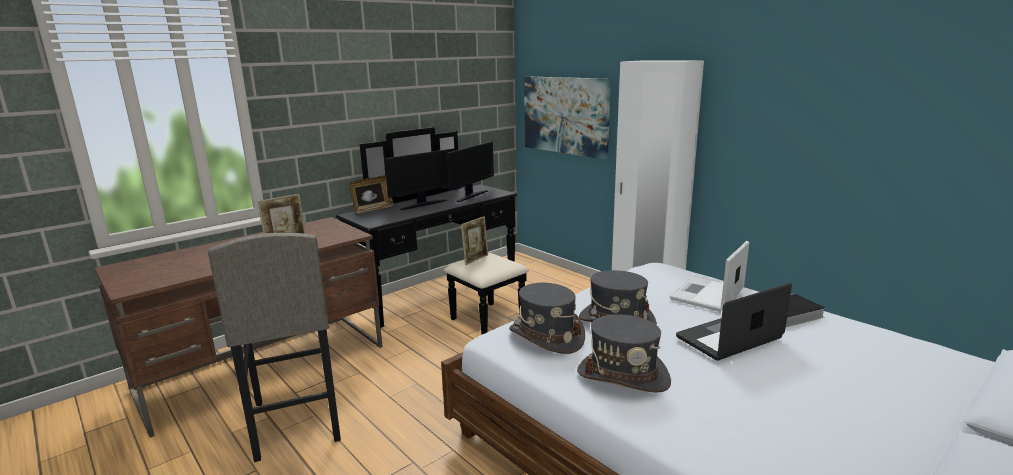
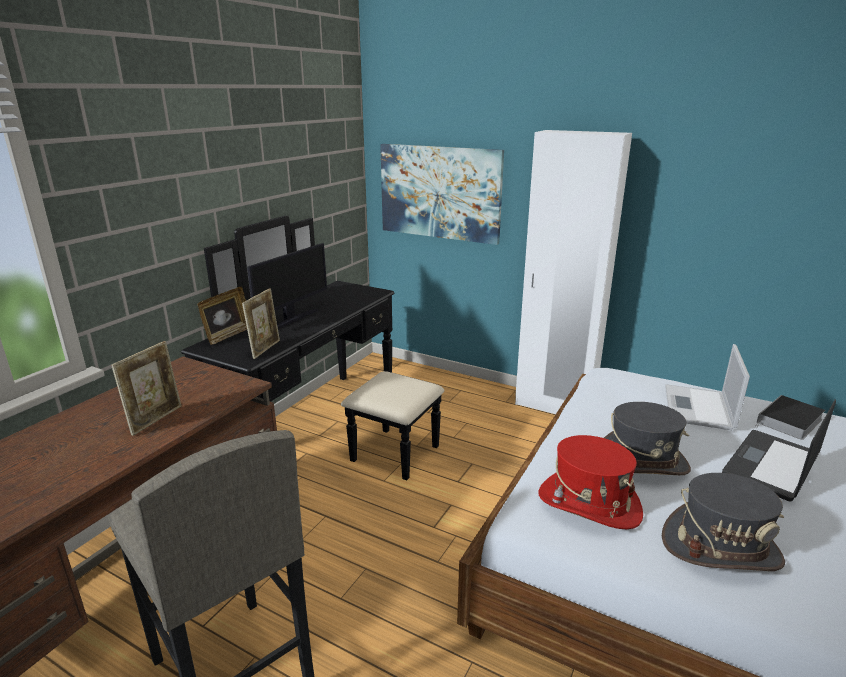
camera: 20 degrees left, 5 degrees up
(471, 196) = (342, 300): monitor -> none
(476, 259) = (378, 384): picture frame -> picture frame (265, 349)
(546, 336) = (588, 504): grey hat -> red hat

